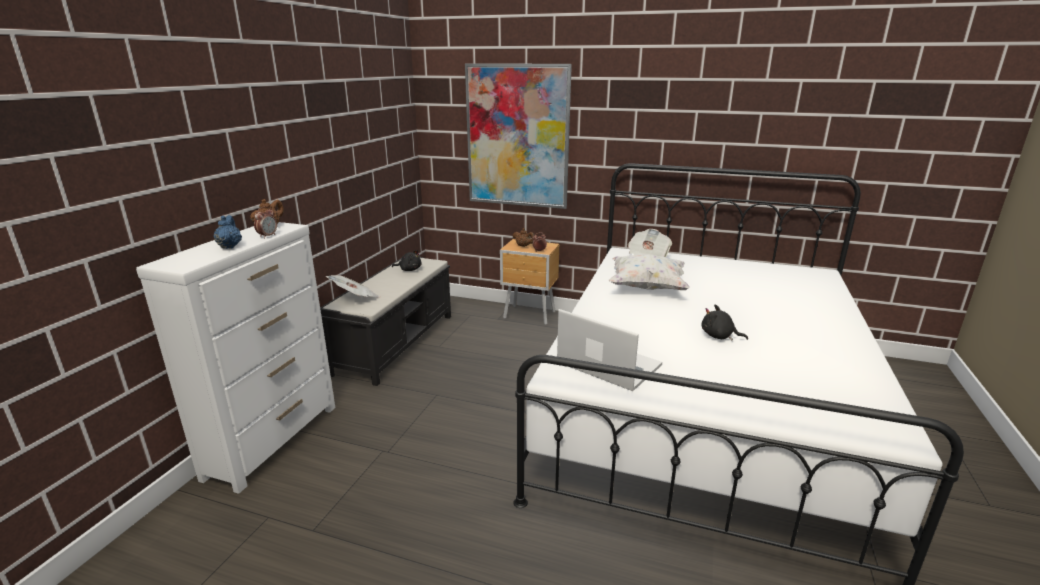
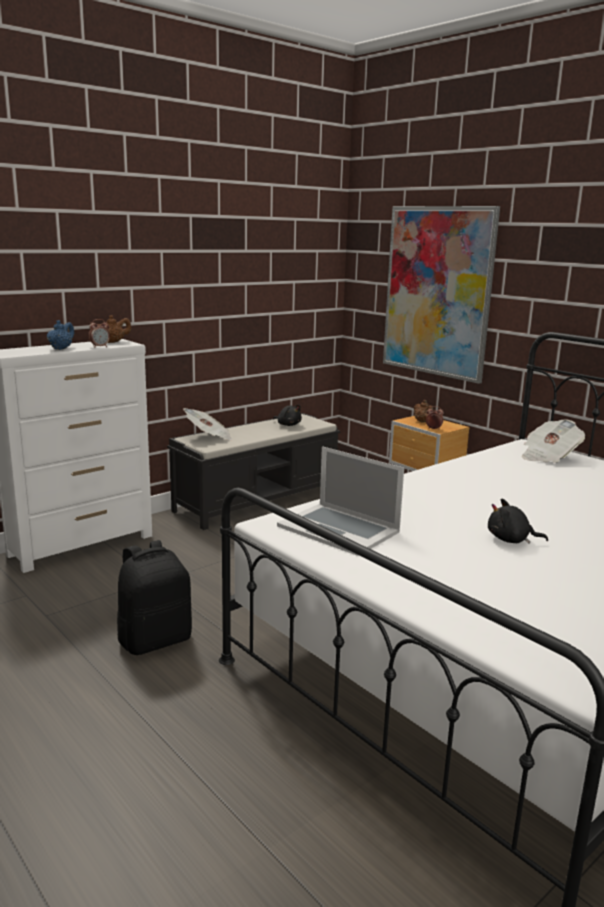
camera: 30 degrees right, 5 degrees down
(443, 510) = (155, 640): none -> black backpack
(608, 364) = (339, 529): laptop -> laptop turned 150 degrees clockwise
(646, 288) = (498, 481): white pillow -> none
(719, 336) = (511, 540): black plush toy -> black plush toy turned 45 degrees counterclockwise

